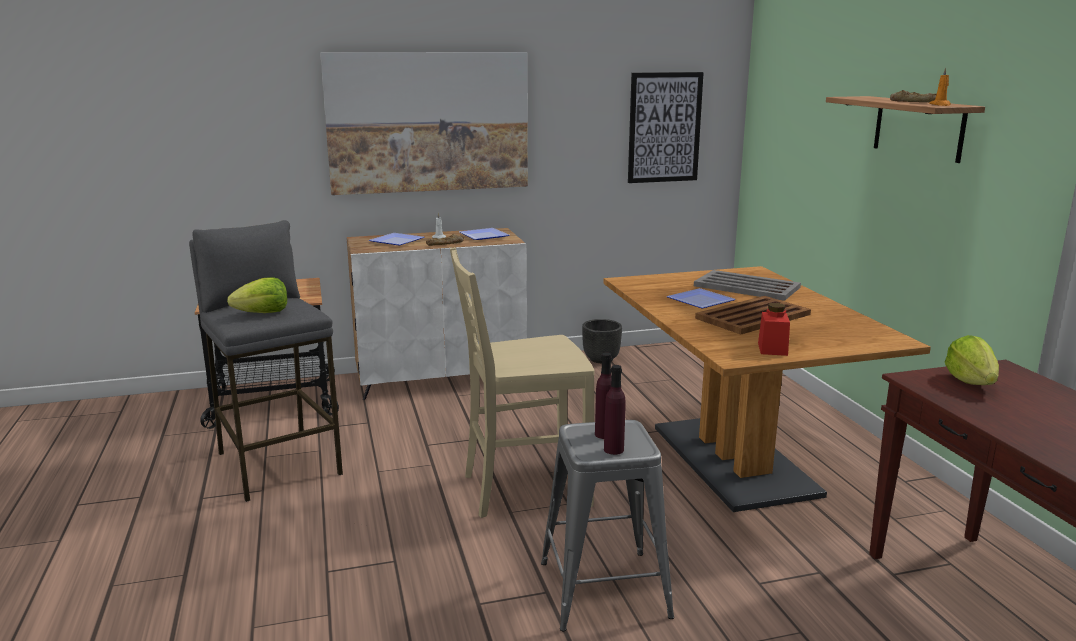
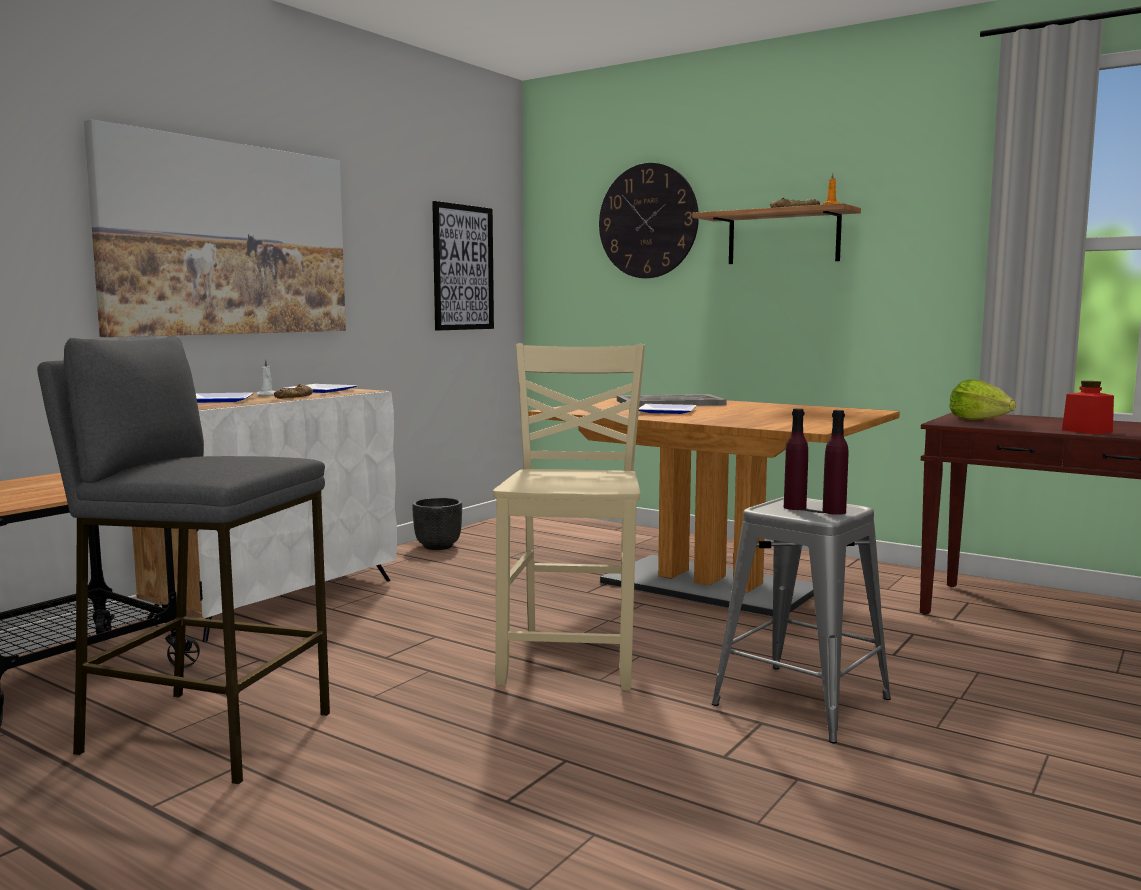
camera: 40 degrees left, 10 degrees down
(263, 313) = (223, 463): lettuce -> none
(523, 489) = (573, 659): beige chair -> beige chair turned 150 degrees clockwise
(752, 316) = (737, 413): brown tray -> none
(772, 349) = (817, 422): red jar -> red jar (1087, 431)
(823, 93) = (648, 221): none -> wall clock

